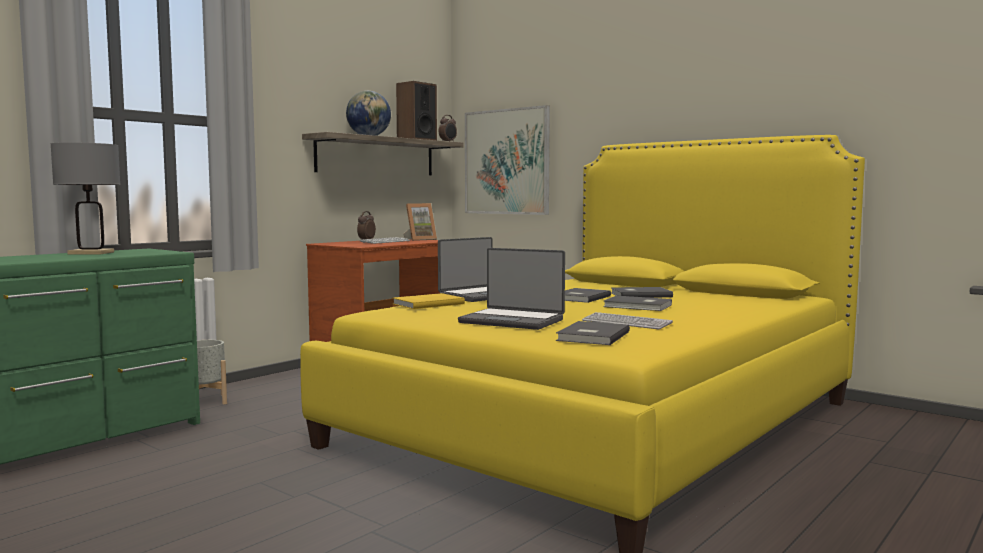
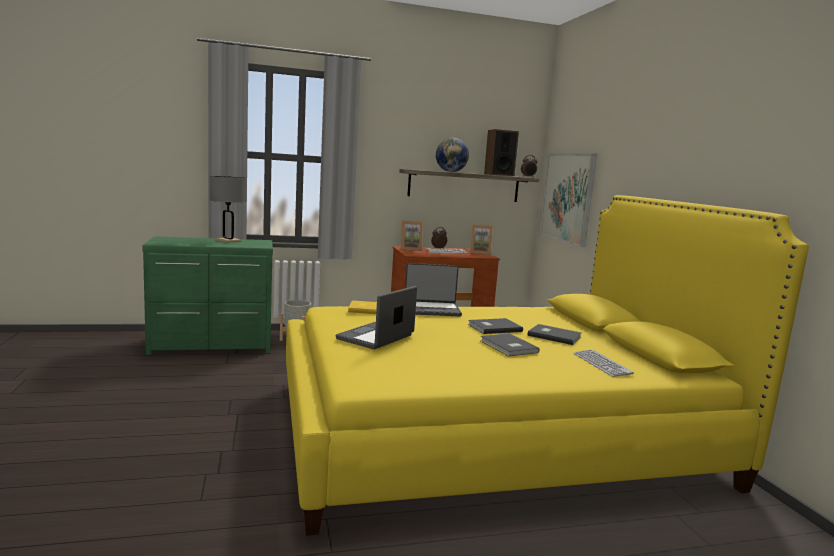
camera: 35 degrees right, 5 degrees up
(340, 243) = (410, 249): none -> picture frame
(512, 321) = (376, 337): laptop -> laptop turned 60 degrees clockwise
(591, 336) = (377, 365): grey book -> none
(626, 322) = (445, 360): keyboard -> keyboard (601, 364)

